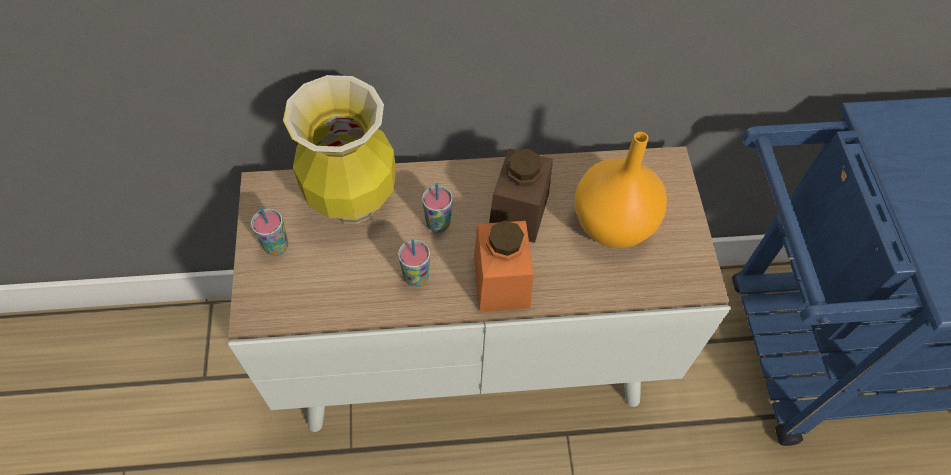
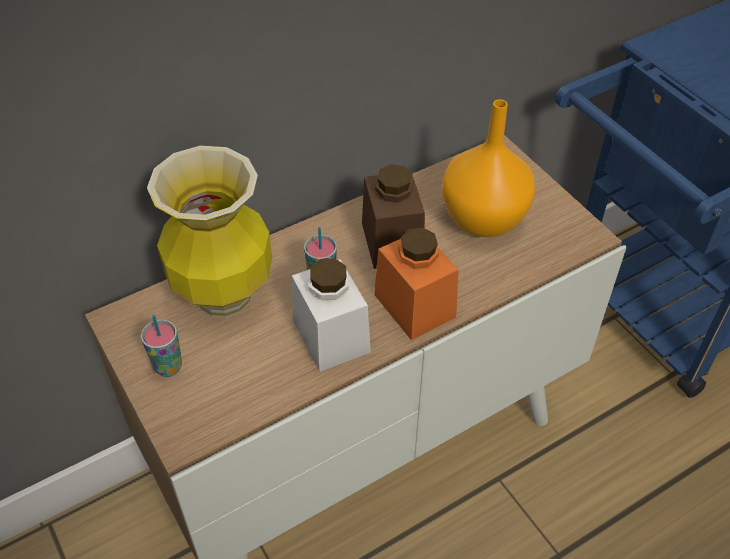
camera: 25 degrees left, 10 degrees down
(416, 277) = (331, 336): cup -> white jar

